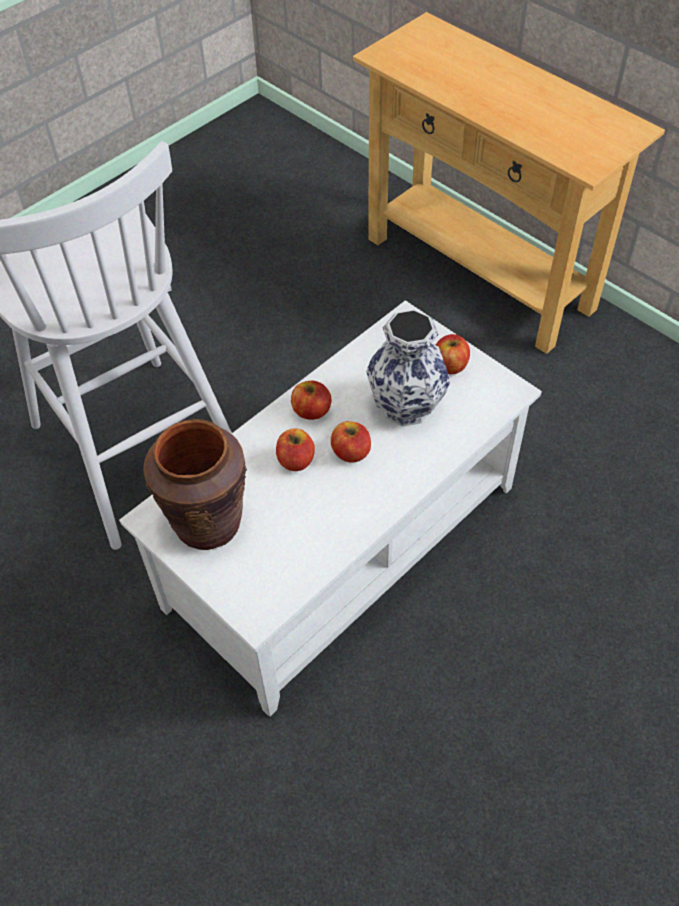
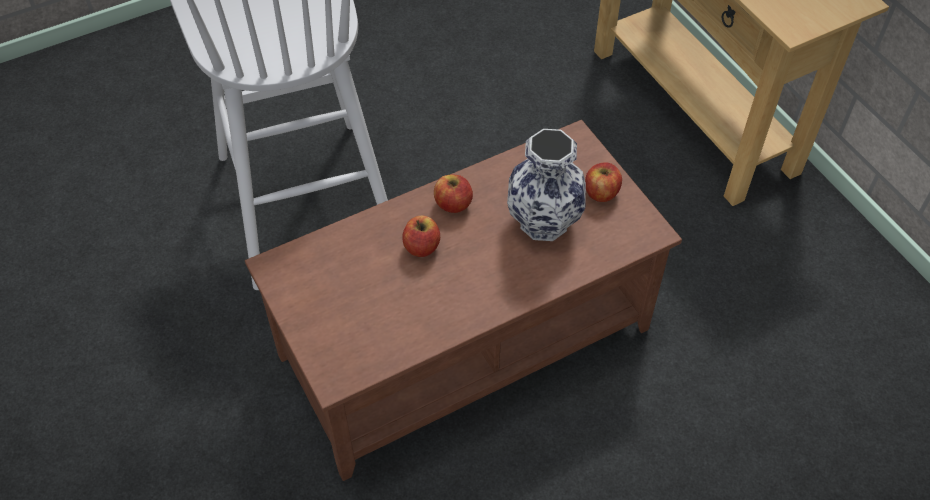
camera: 15 degrees right, 0 degrees up
(208, 522) = (321, 283): brown vase -> none
(340, 544) = (464, 340): white coffee table -> brown coffee table
(351, 452) = (475, 252): apple -> none

